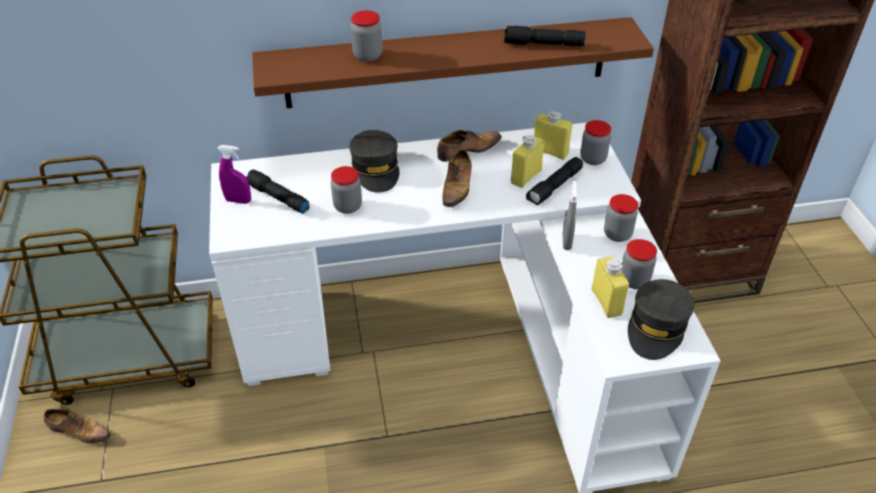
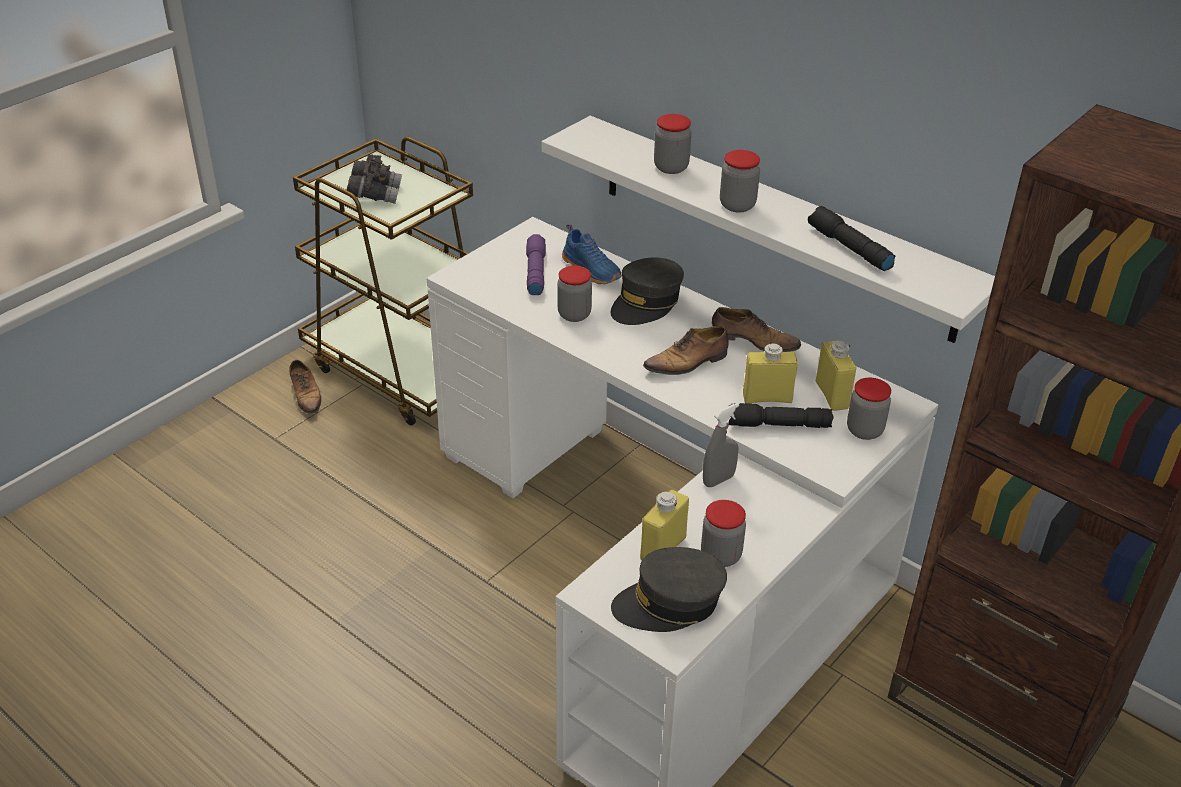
camera: 50 degrees right, 5 degrees down
(68, 222) = (375, 194): none -> grey binoculars
(238, 201) = (505, 255): purple spray bottle -> none
(277, 198) = (535, 272): black flashlight -> purple flashlight
(310, 171) = (593, 270): none -> blue shoe
(447, 63) = (773, 226): brown shelf -> white shelf
(617, 234) = (778, 511): jar -> jar (737, 205)

